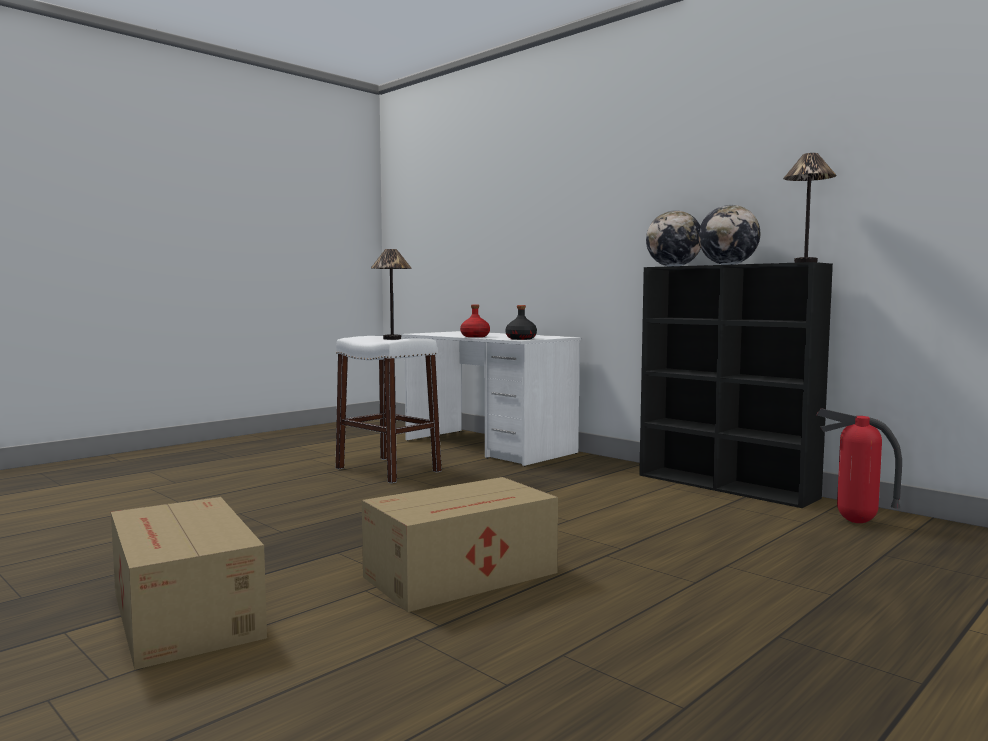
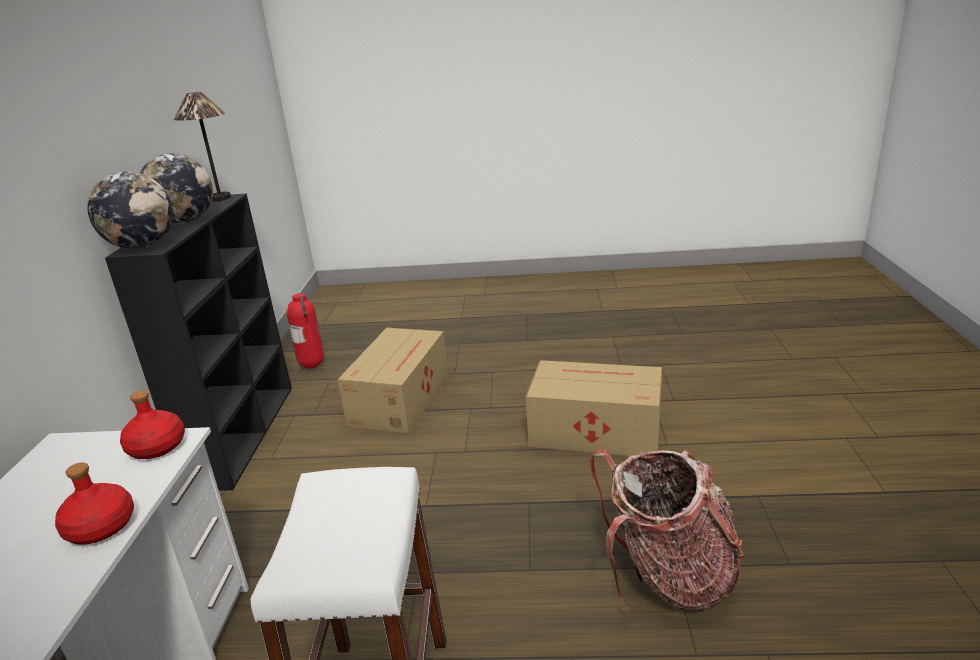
camera: 130 degrees left, 20 degrees up
(184, 615) = (798, 472): cardboard box -> cardboard box (401, 398)
(282, 527) = (668, 577): none -> backpack
(392, 339) = (332, 518): table lamp -> none
(521, 339) = (157, 447): black bottle -> red bottle

